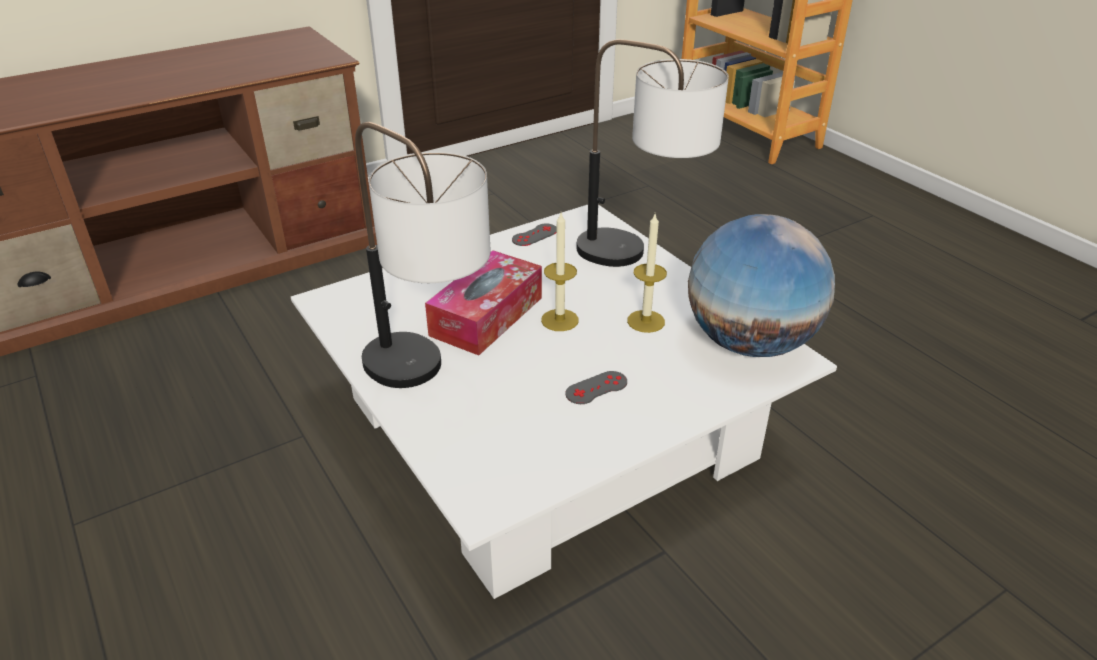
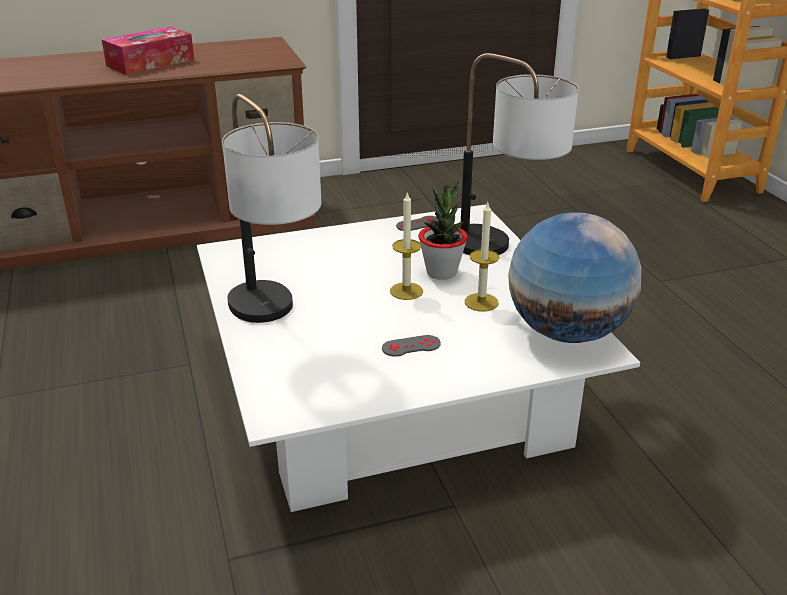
camera: 15 degrees right, 5 degrees down
(486, 316) = (346, 280): tissue box -> tissue box (150, 63)
(587, 291) = (441, 272): none -> potted plant

